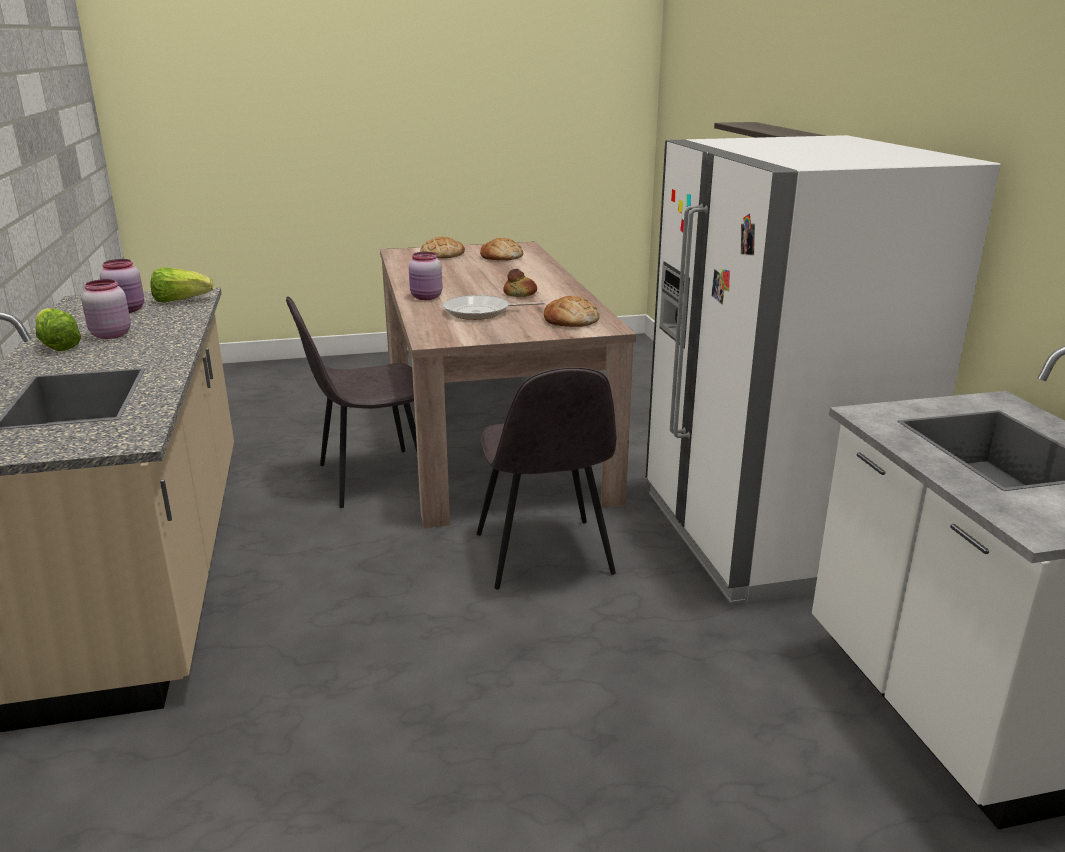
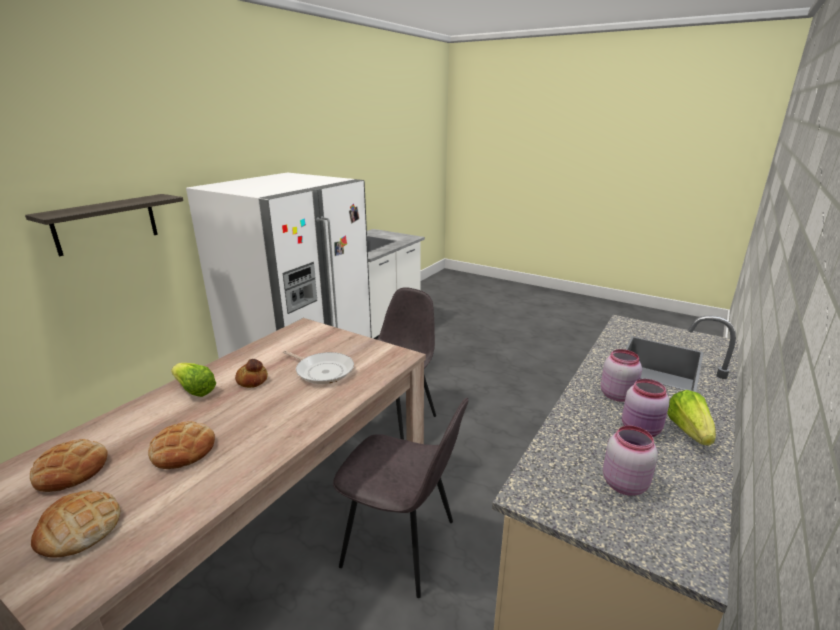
camera: 135 degrees left, 0 degrees up
(180, 301) = (556, 479): lettuce -> lettuce (194, 390)
(426, 297) = (312, 412): pink jar -> pink jar (617, 395)
(571, 320) = (301, 339): bread -> bread (183, 450)

